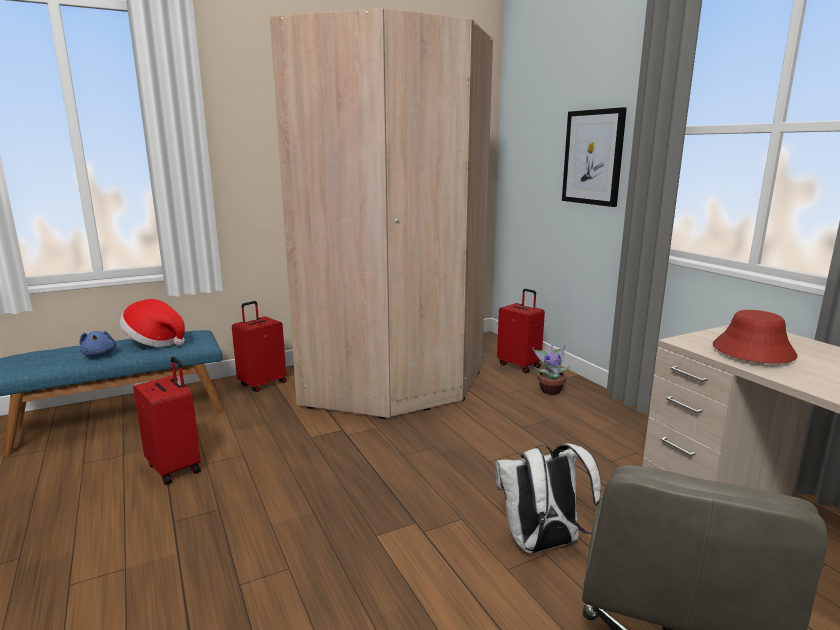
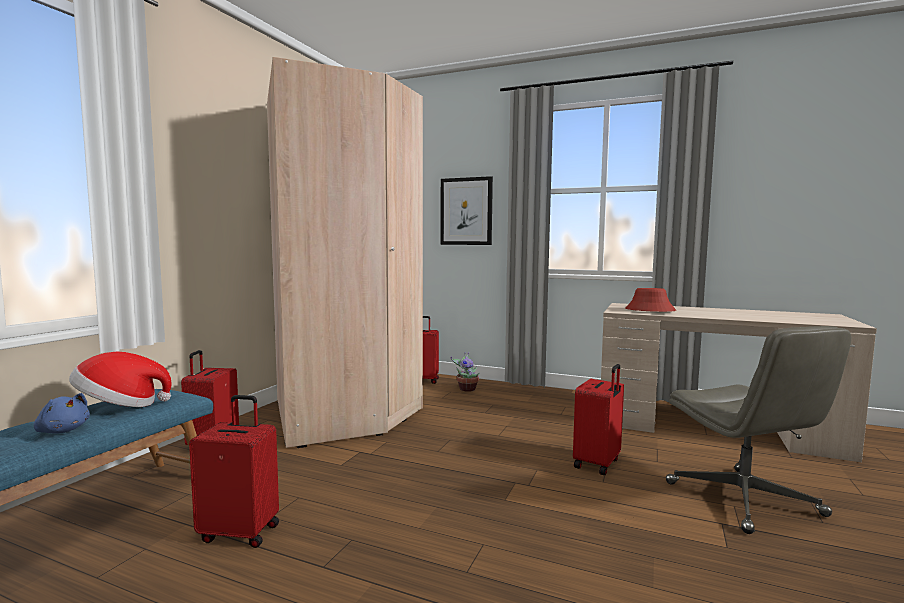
camera: 40 degrees left, 10 degrees down
(542, 545) = (598, 464): white backpack -> red suitcase

